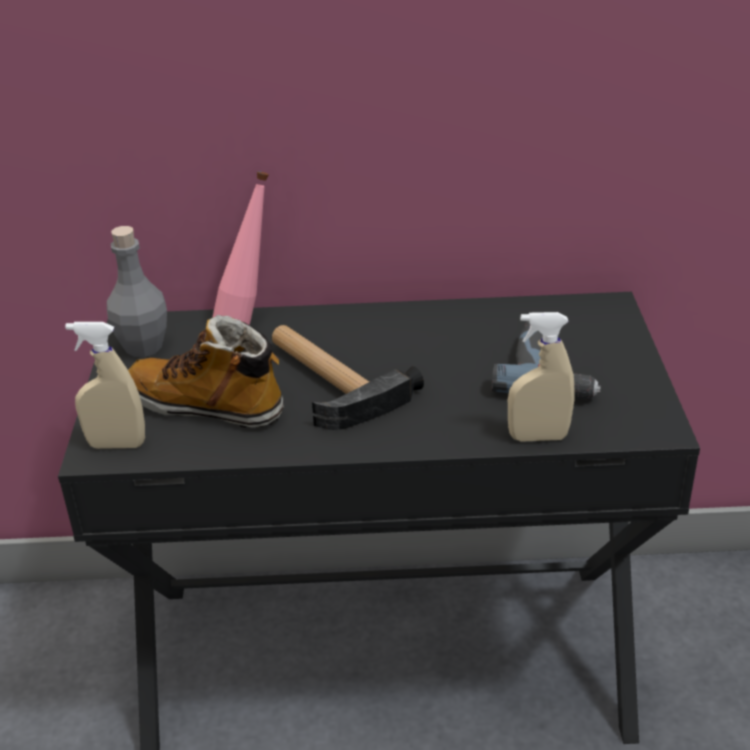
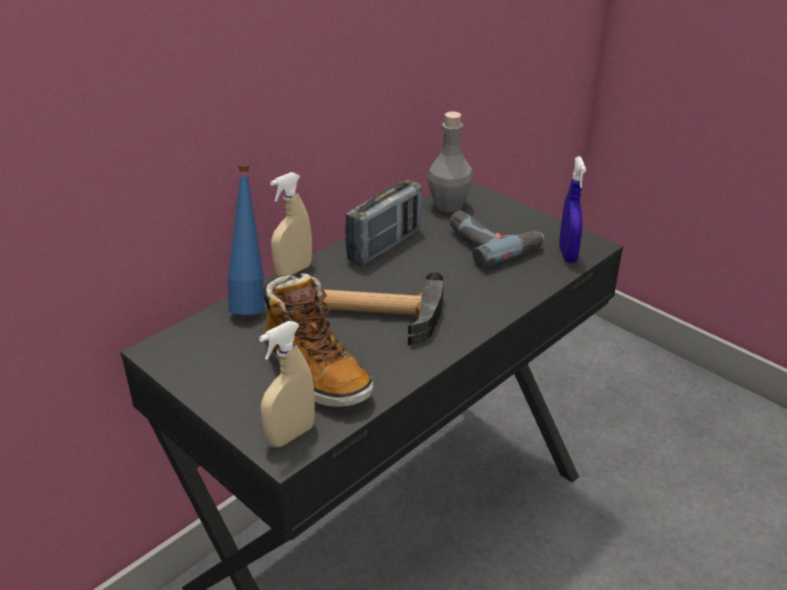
camera: 45 degrees left, 0 degrees up
(143, 347) = (194, 360): grey bottle -> grey bottle (449, 205)
(207, 406) = (314, 373): boot -> boot turned 105 degrees counterclockwise
(249, 322) = (251, 303): pink bottle -> blue bottle
(437, 325) = (385, 246): none -> radio
(538, 437) = (543, 281): beige spray bottle -> beige spray bottle (293, 271)
(614, 423) = (567, 254): none -> blue spray bottle

